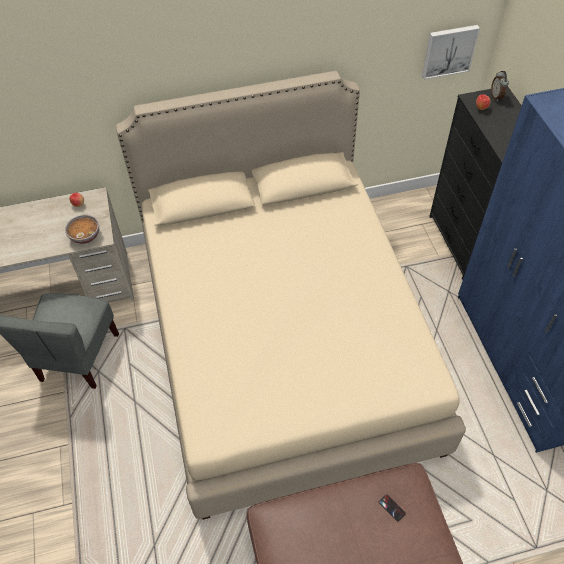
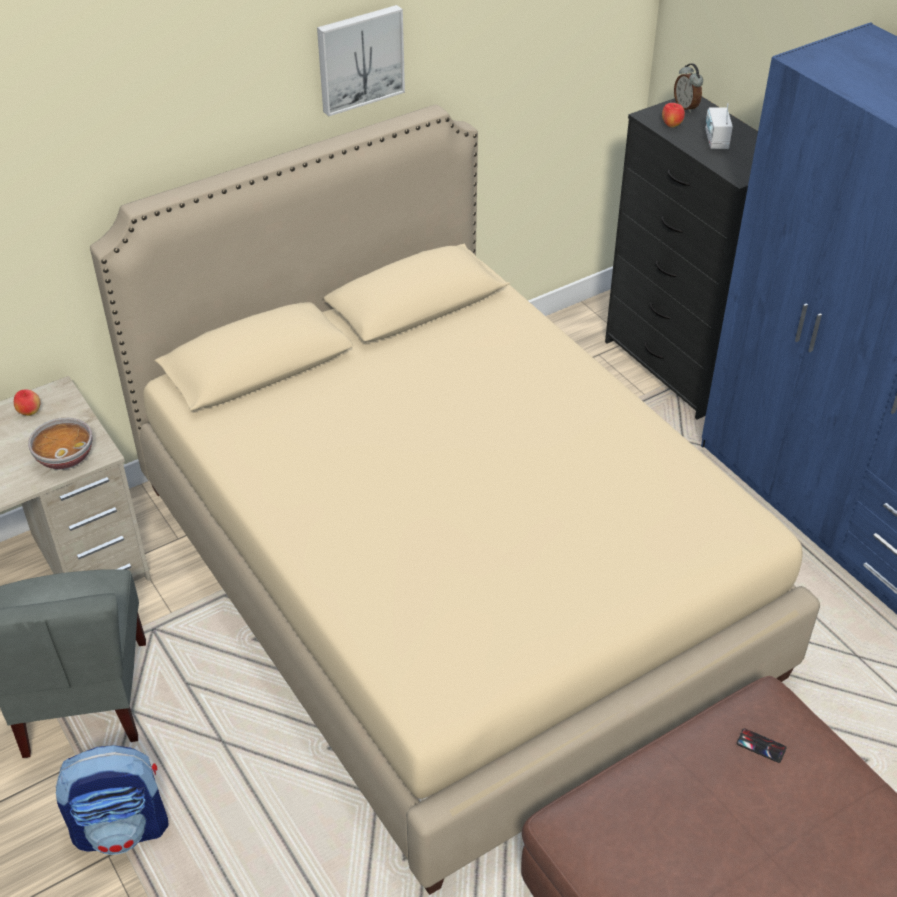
camera: 20 degrees left, 10 degrees down
(72, 433) = (122, 827): none -> backpack
(449, 51) = (592, 54): picture -> picture (359, 58)
(504, 125) = (716, 141): none -> radio

